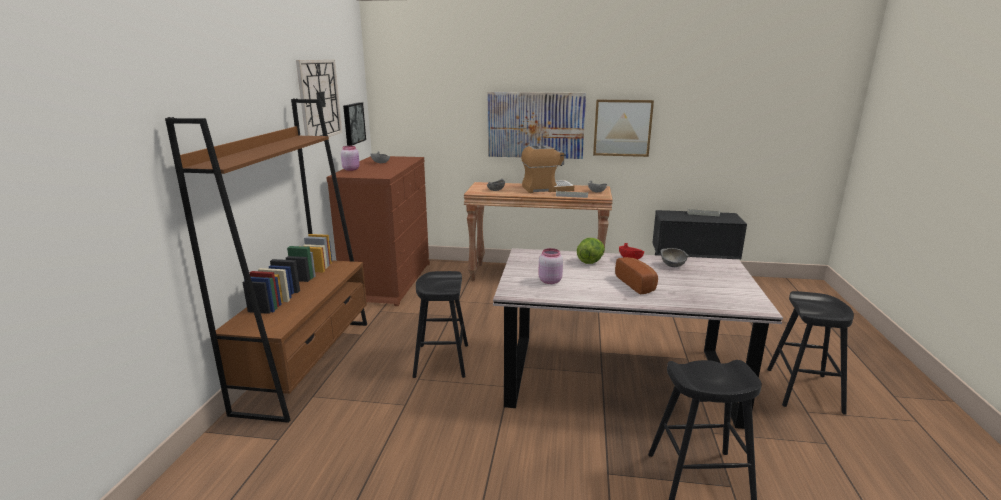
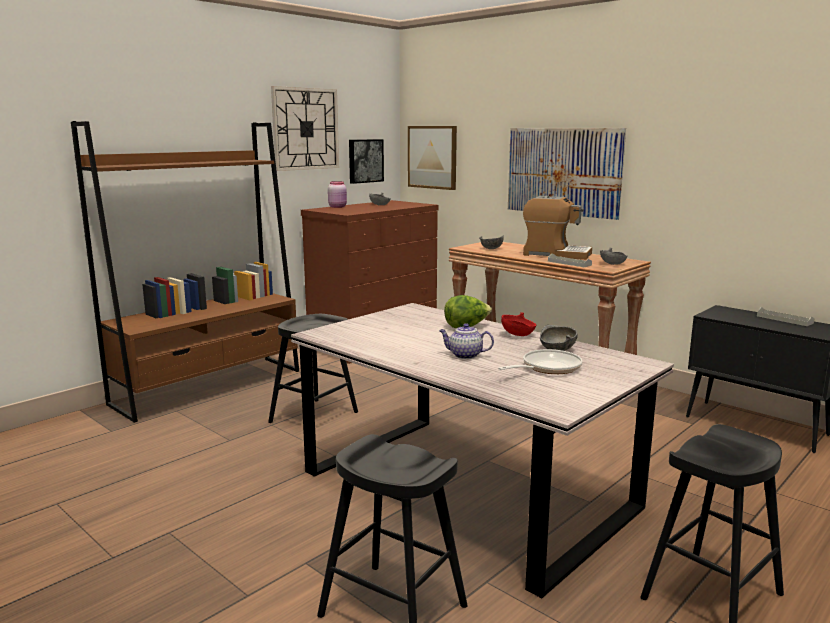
camera: 35 degrees right, 5 degrees down
(549, 281) = (378, 333): pink jar -> none
(622, 128) = (673, 178): picture -> picture (432, 157)
(637, 284) = (464, 355): bread -> teapot
(695, 280) = (547, 368): none -> frying pan

